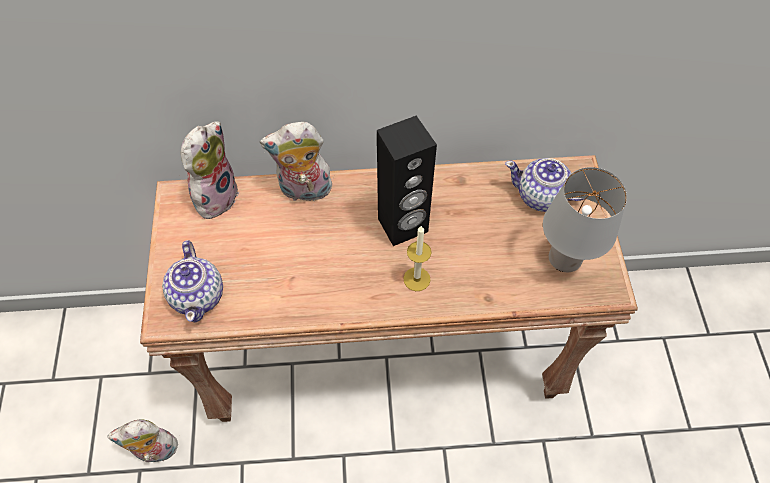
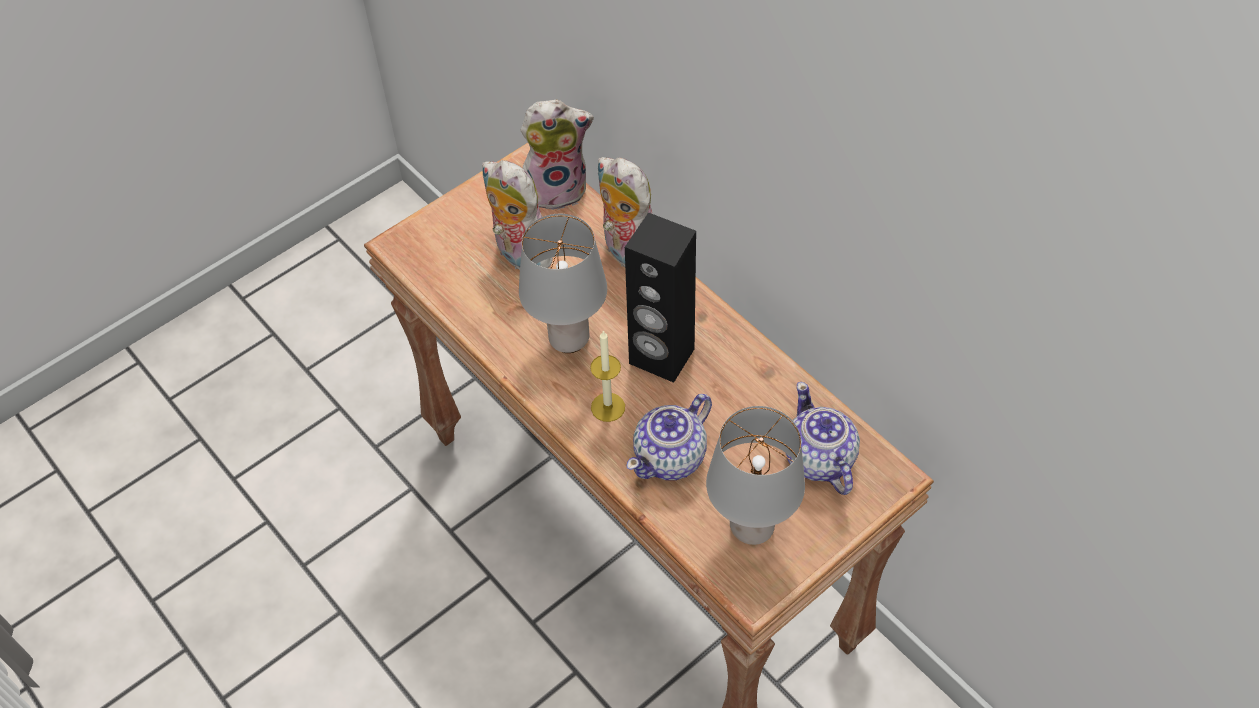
camera: 55 degrees right, 5 degrees down
(155, 452) = (366, 406): plush toy -> plush toy (519, 253)
(198, 295) = (442, 251): teapot -> teapot (671, 457)
(345, 267) = (568, 340): none -> grey table lamp

